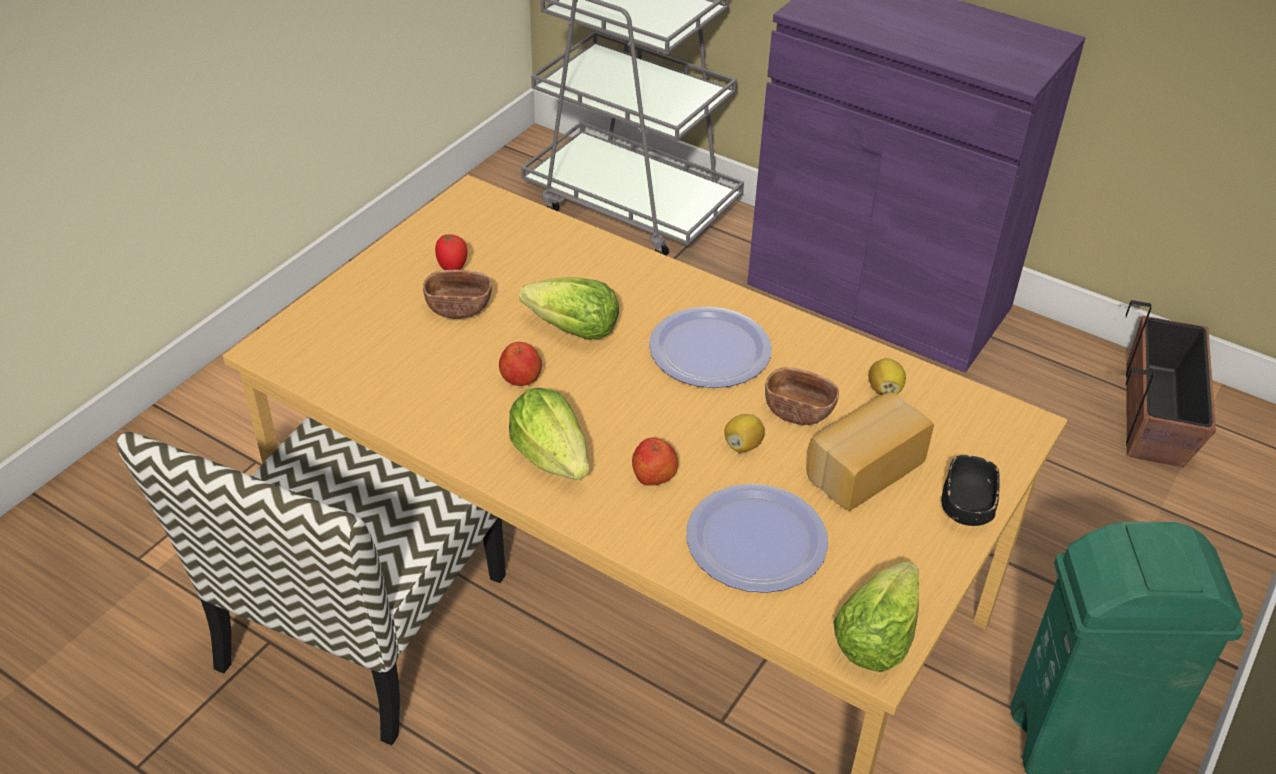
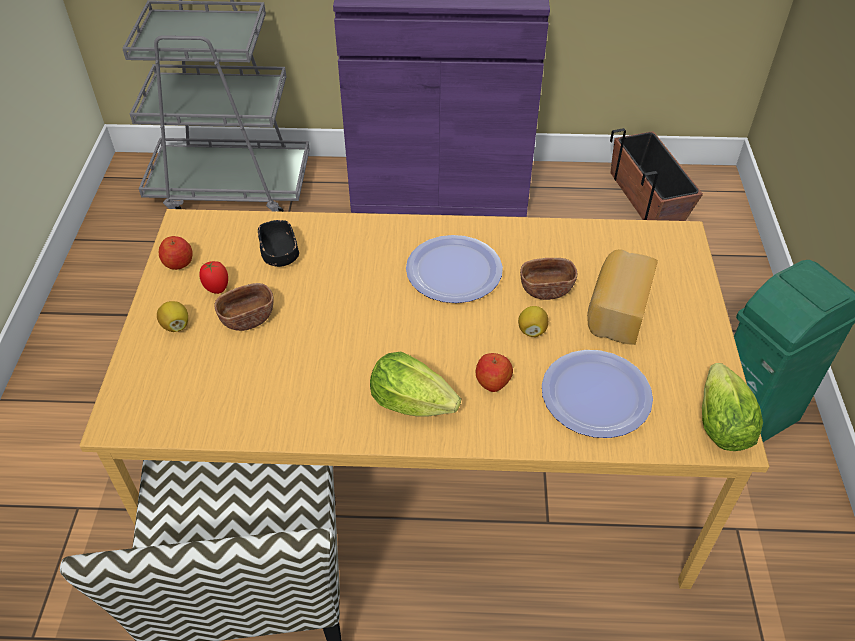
camera: 30 degrees left, 5 degrees up
(521, 378) = (340, 352): apple -> apple (178, 263)
(574, 330) = (348, 297): lettuce -> none
(884, 390) = (585, 249): lemon -> lemon (176, 325)
(967, 506) = (697, 307): black bowl -> black bowl (280, 255)

